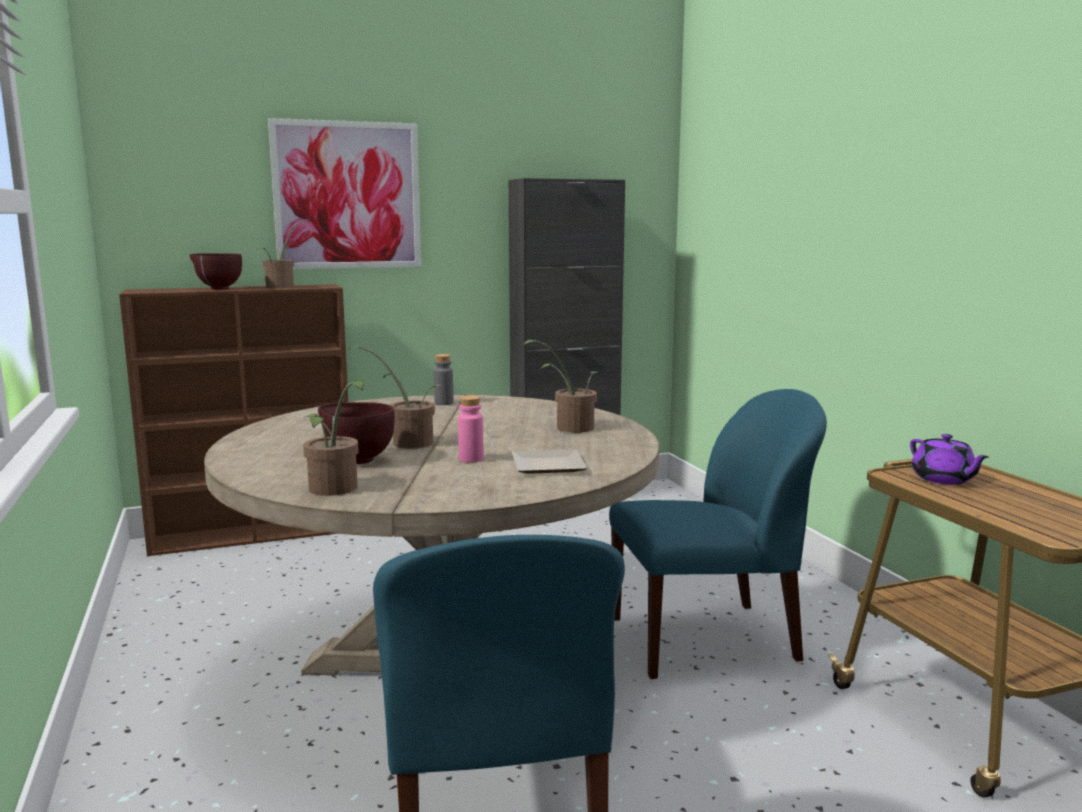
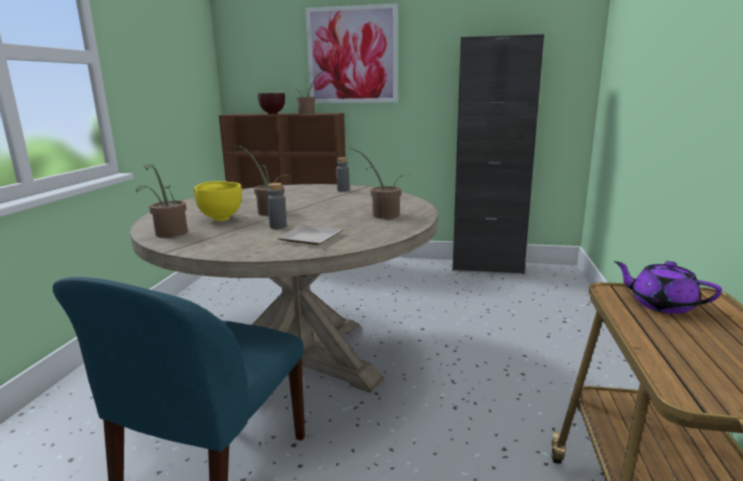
camera: 30 degrees right, 5 degrees up
(357, 460) = (220, 218): brown bowl -> yellow bowl
(471, 459) = (278, 227): pink bottle -> grey bottle
(707, 639) = (485, 389): blue chair -> none
(943, 479) = (661, 305): purple teapot -> purple teapot turned 120 degrees clockwise

